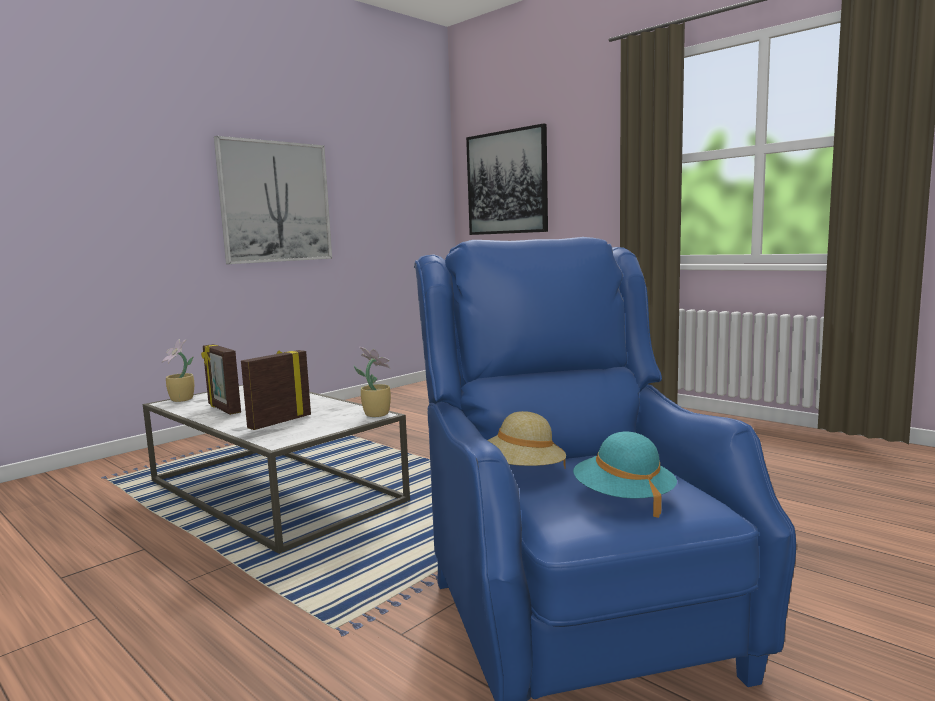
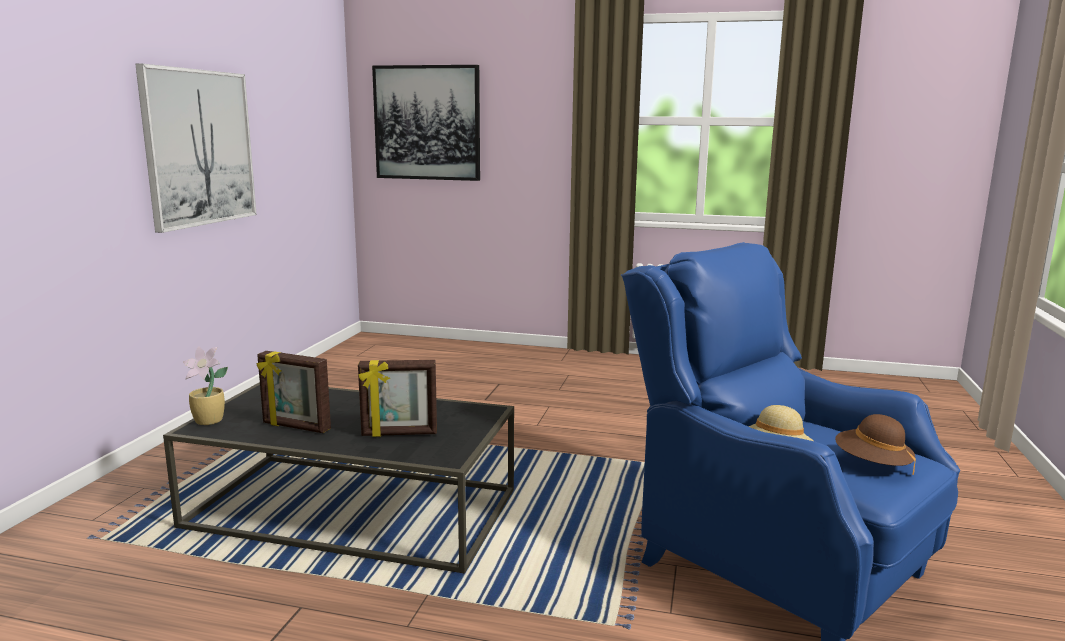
camera: 30 degrees left, 5 degrees up
(274, 491) = (353, 509): white coffee table -> black coffee table
(279, 422) = (399, 434): picture frame -> picture frame turned 105 degrees counterclockwise
(376, 414) = (485, 409): potted plant -> none
(623, 499) = (872, 465): turquoise hat -> brown hat

